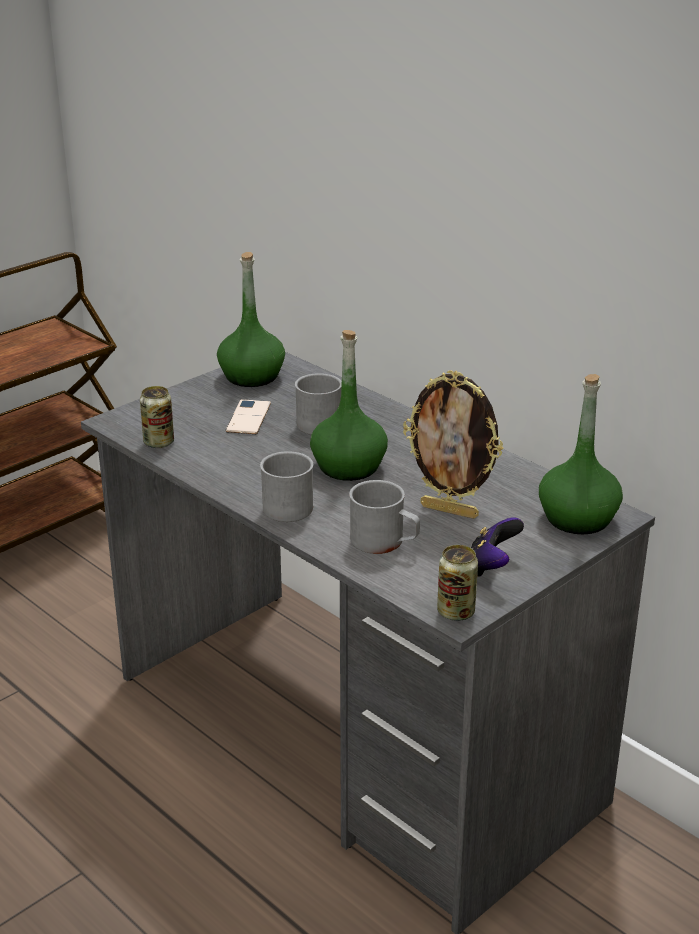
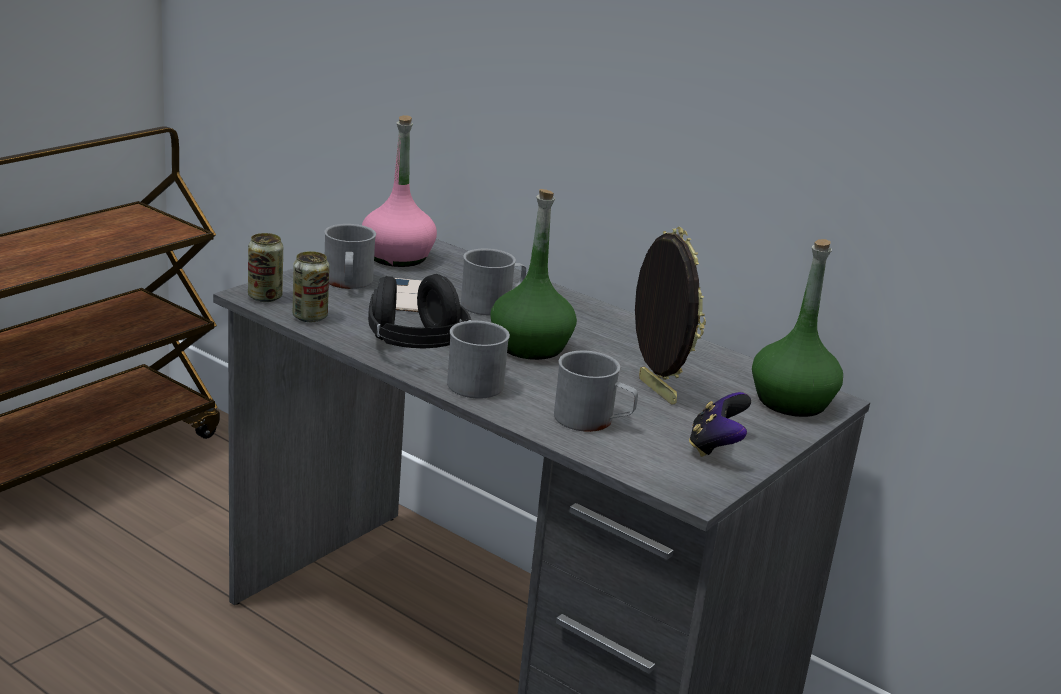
camera: 10 degrees left, 5 degrees down
(201, 406) = (348, 283): none -> grey mug
(245, 470) = (416, 346): none -> black headphones
(252, 376) = (397, 257): green bottle -> pink bottle
(450, 510) = (654, 391): picture frame -> picture frame turned 135 degrees counterclockwise
(456, 612) = (692, 490): can -> can (265, 297)

